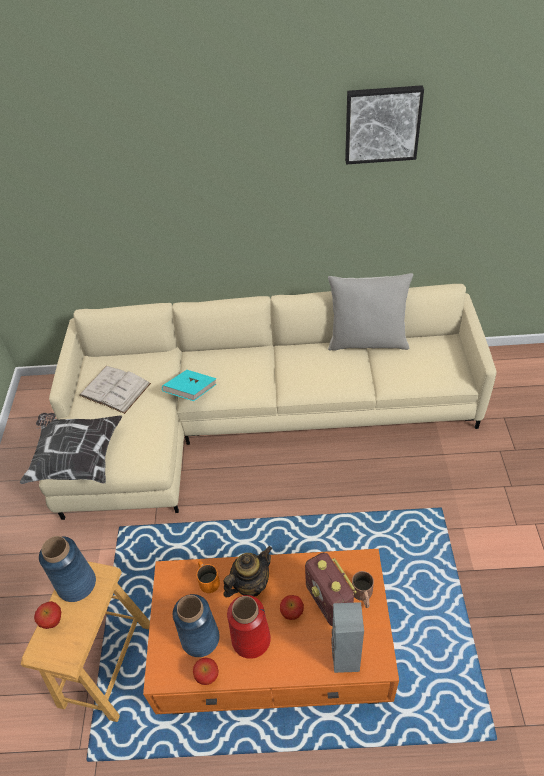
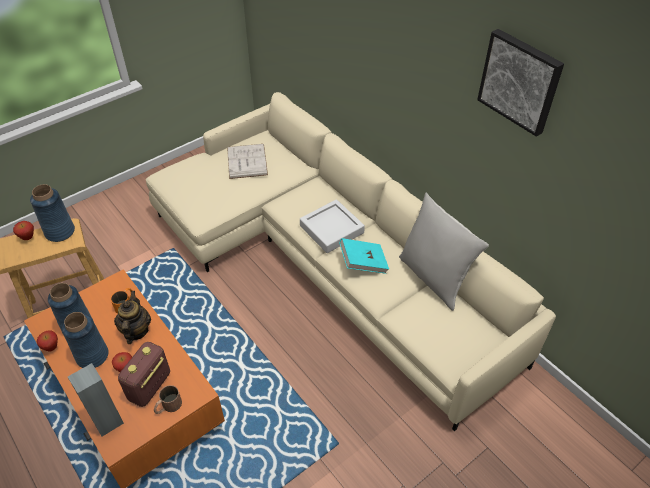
camera: 50 degrees right, 0 degrees up
(76, 459) = (174, 180): pillow -> none
(191, 393) = (280, 202): turquoise book -> turquoise book (363, 263)
(250, 584) = (136, 331): teapot -> teapot turned 105 degrees counterclockwise
(250, 639) = (92, 356): red vase -> blue vase
(259, 375) = (331, 229): none -> grey tray

